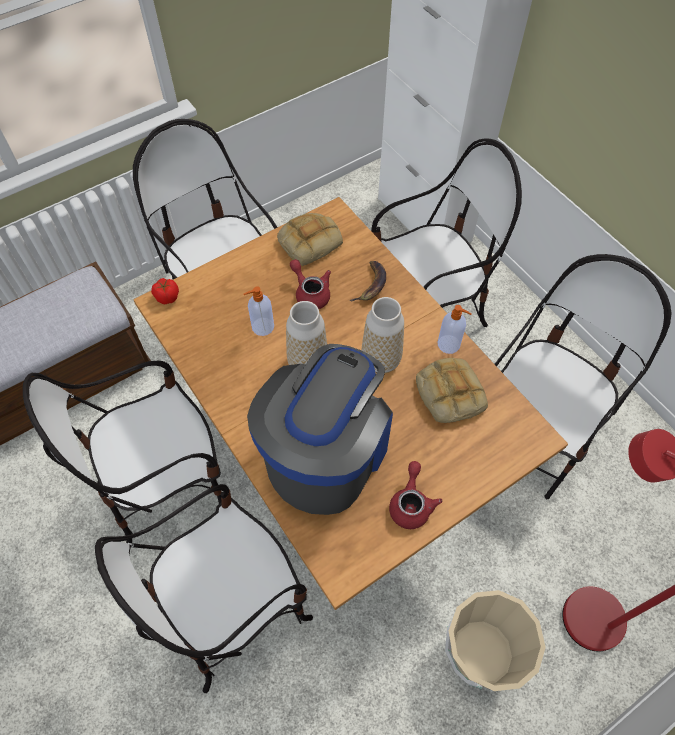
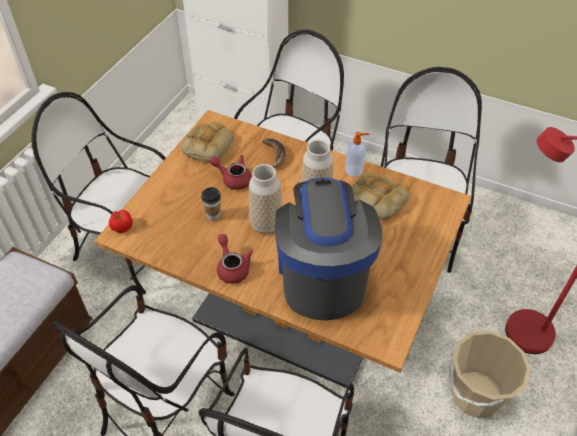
camera: 30 degrees left, 10 degrees down
(262, 327) = (213, 215): soap dispenser -> cup
(411, 504) = (402, 278): red teapot -> red teapot (232, 267)

